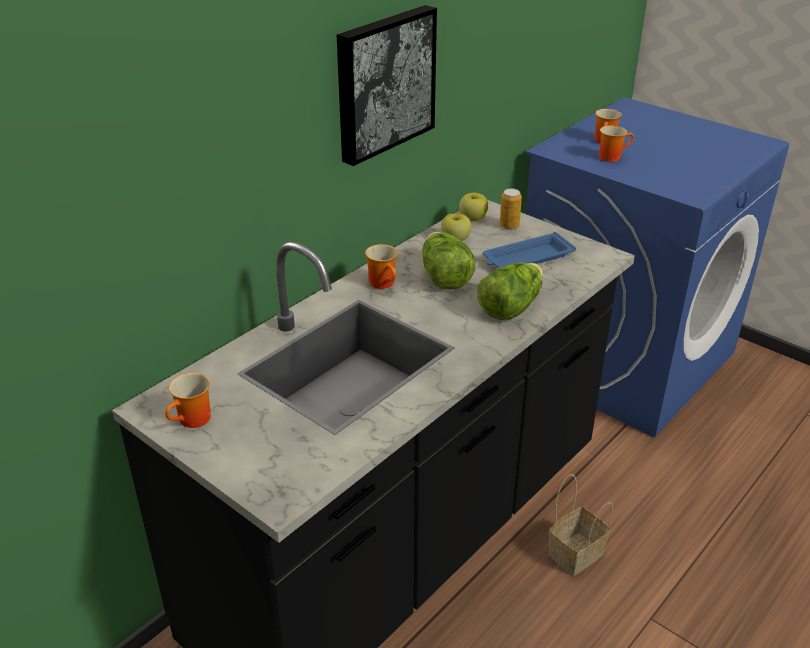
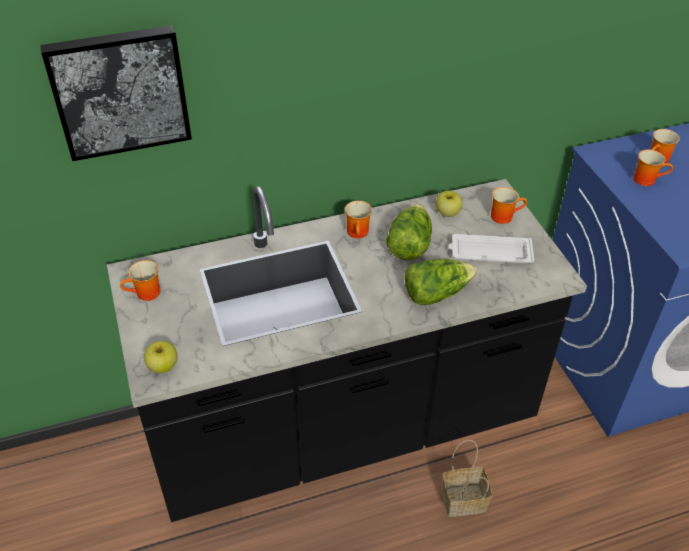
camera: 30 degrees right, 10 degrees up
(383, 83) = (397, 71): picture -> picture (120, 91)
(473, 218) = (479, 197): apple -> apple (162, 366)
(509, 226) = (503, 216): can -> mug
(526, 258) = (489, 253): blue tray -> white tray

